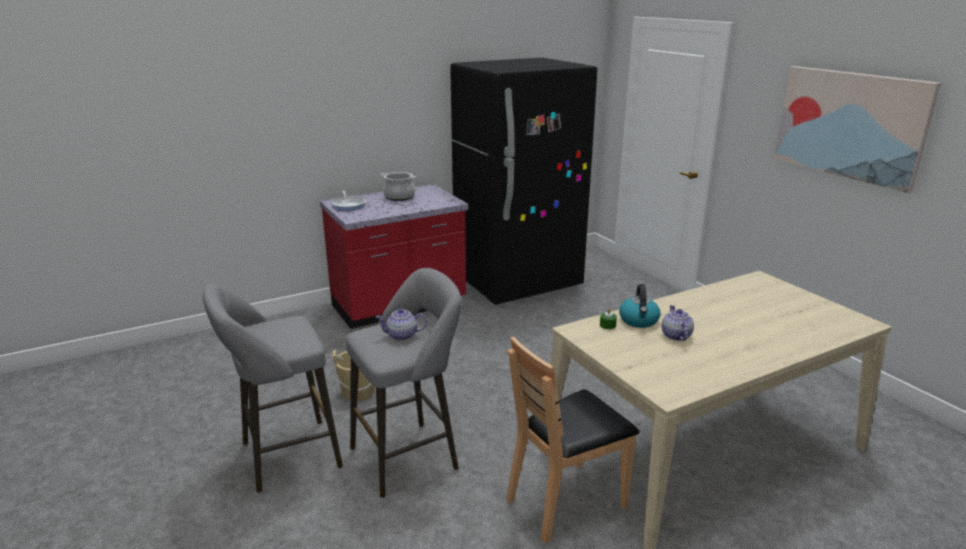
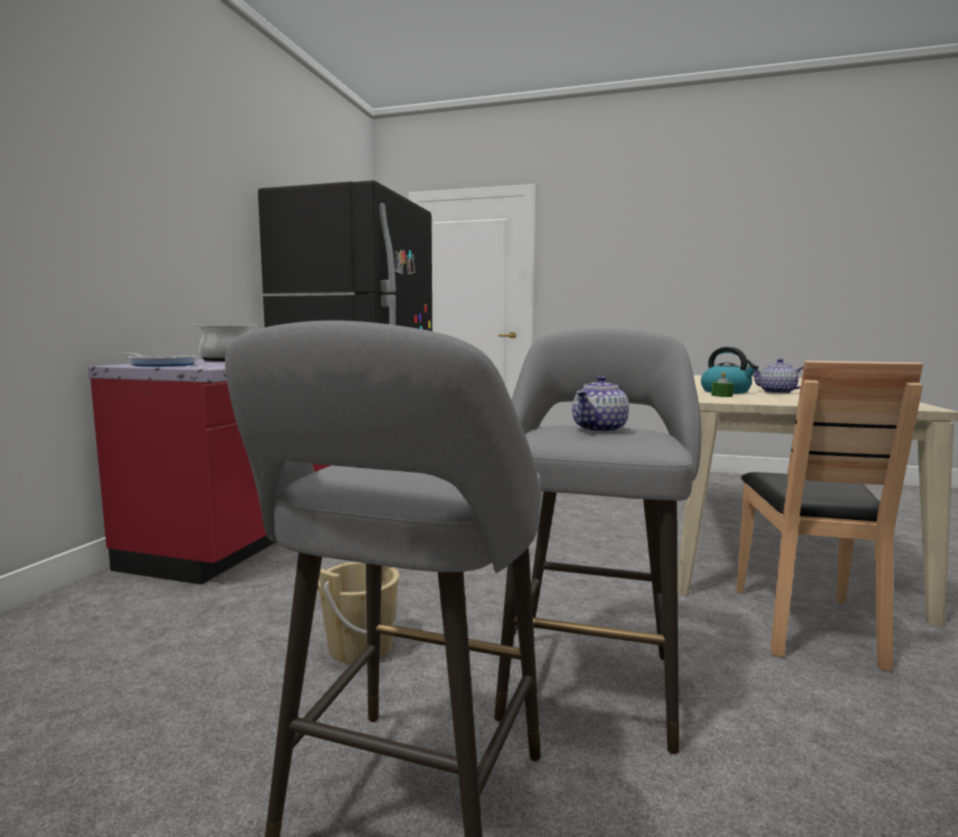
camera: 45 degrees left, 15 degrees down
(850, 125) = (674, 253): picture -> none

